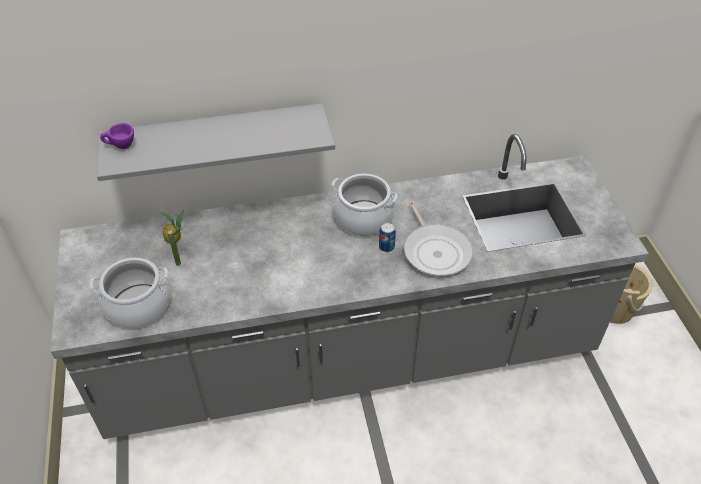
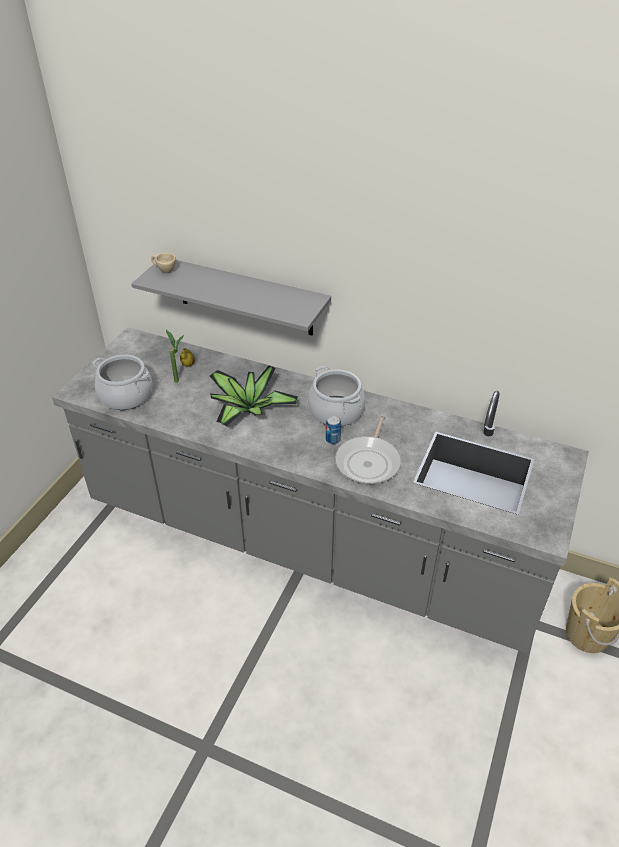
camera: 35 degrees right, 5 degrees down
(120, 147) = (164, 271): purple cup -> beige cup
(282, 258) = (248, 410): none -> potted plant

